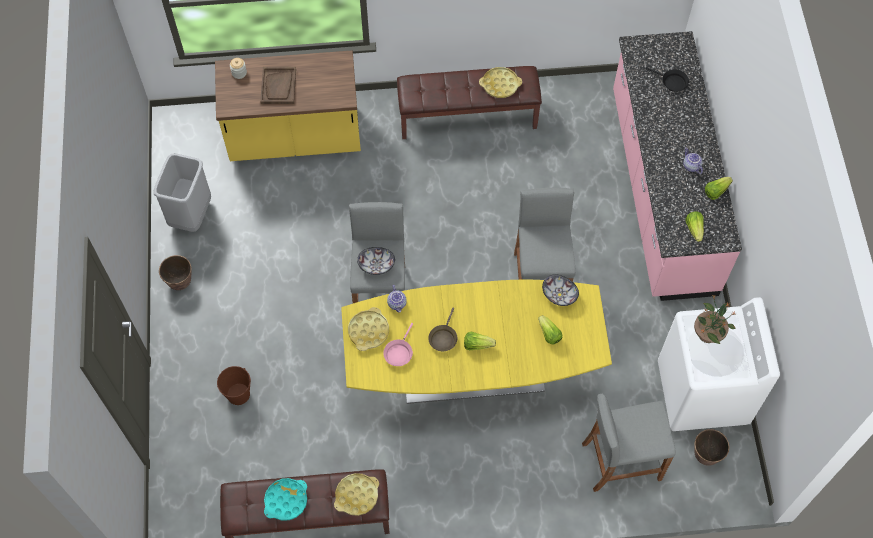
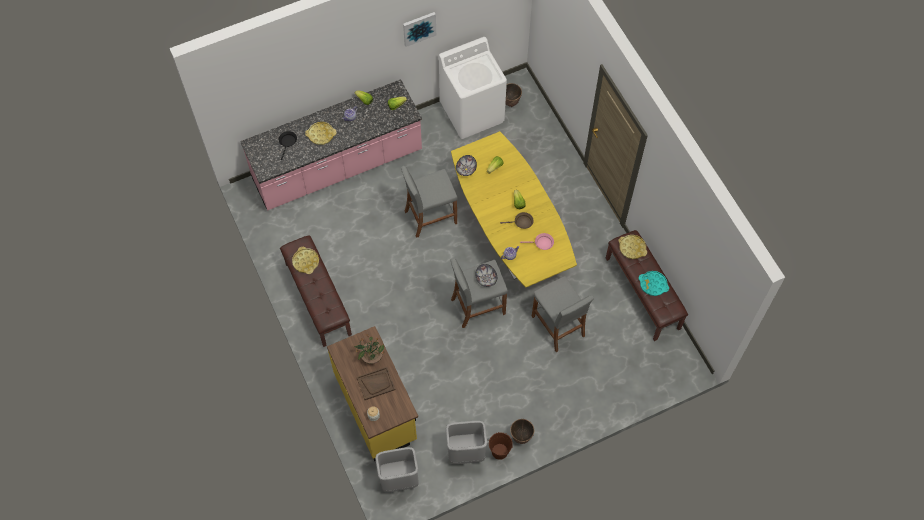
camera: 110 degrees left, 0 degrees up
(194, 135) = (399, 480): none -> grey trash can
(238, 394) = (584, 365): brown bucket -> brown bucket (499, 451)
(368, 331) = (535, 265): yellow tray -> yellow tray (321, 134)
(620, 461) = (533, 142): grey stool -> grey stool (558, 326)
(708, 333) = (469, 79): potted plant -> potted plant (371, 357)
(779, 232) = (419, 28): none -> picture

